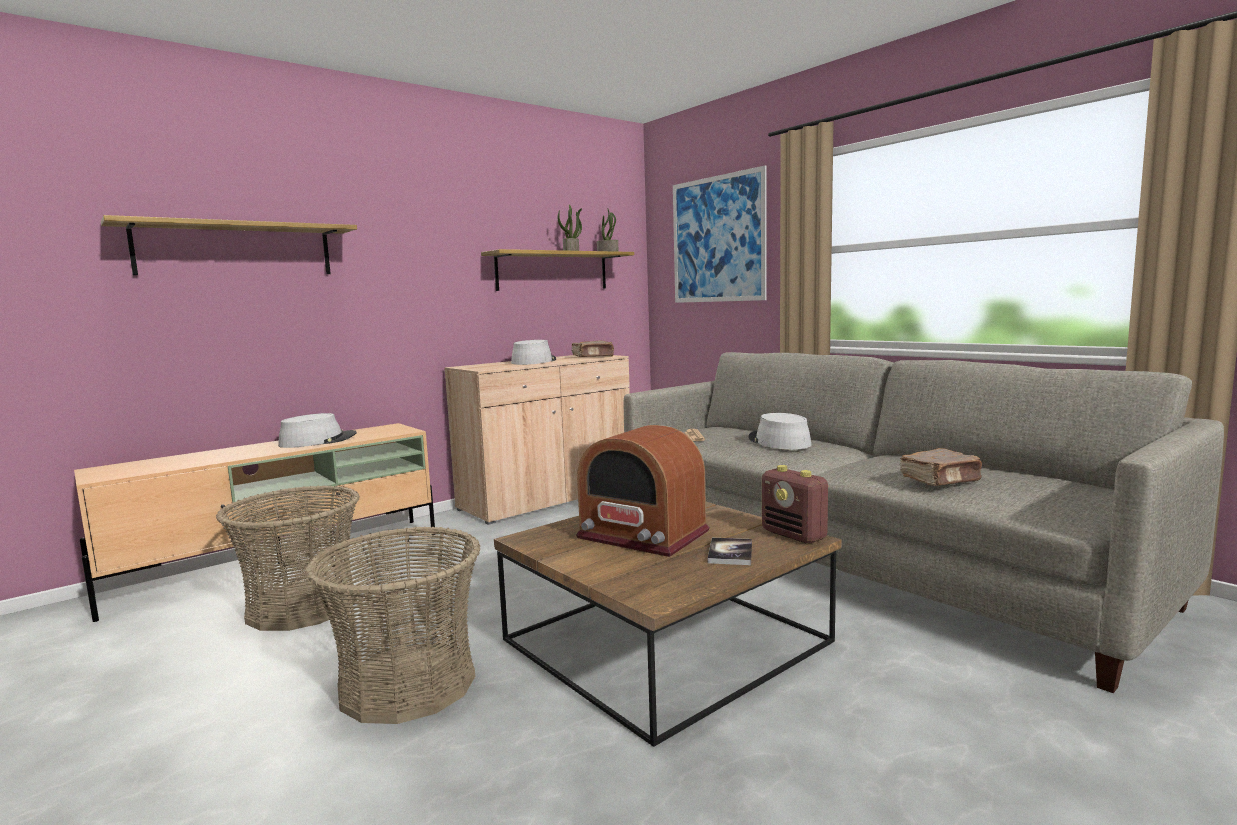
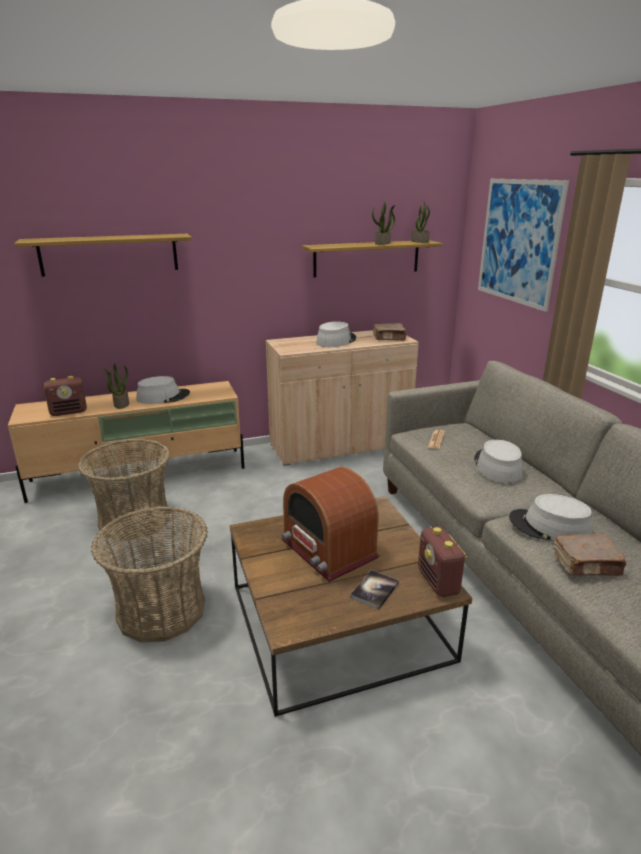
camera: 20 degrees right, 15 degrees up
(177, 465) = (69, 412): none -> radio
(258, 451) = (121, 404): none -> potted plant
(876, 467) = (549, 527): none -> grey hat

